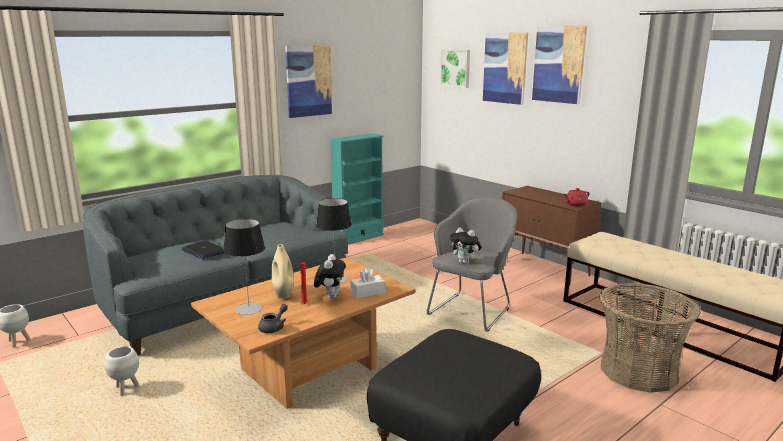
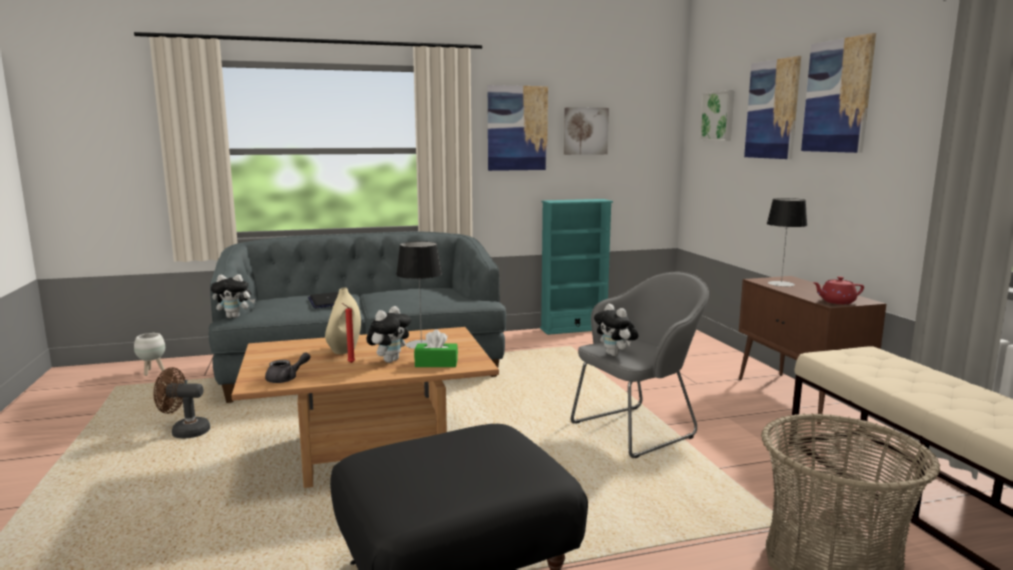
camera: 25 degrees right, 5 degrees down
(126, 390) = (185, 432): white planter -> brown fan
(136, 279) = (235, 317): none -> plush toy
(249, 309) = (290, 357): table lamp -> table lamp (781, 284)
(357, 80) = (585, 131): none -> picture
(367, 292) = (436, 363): white tissue box -> green tissue box

